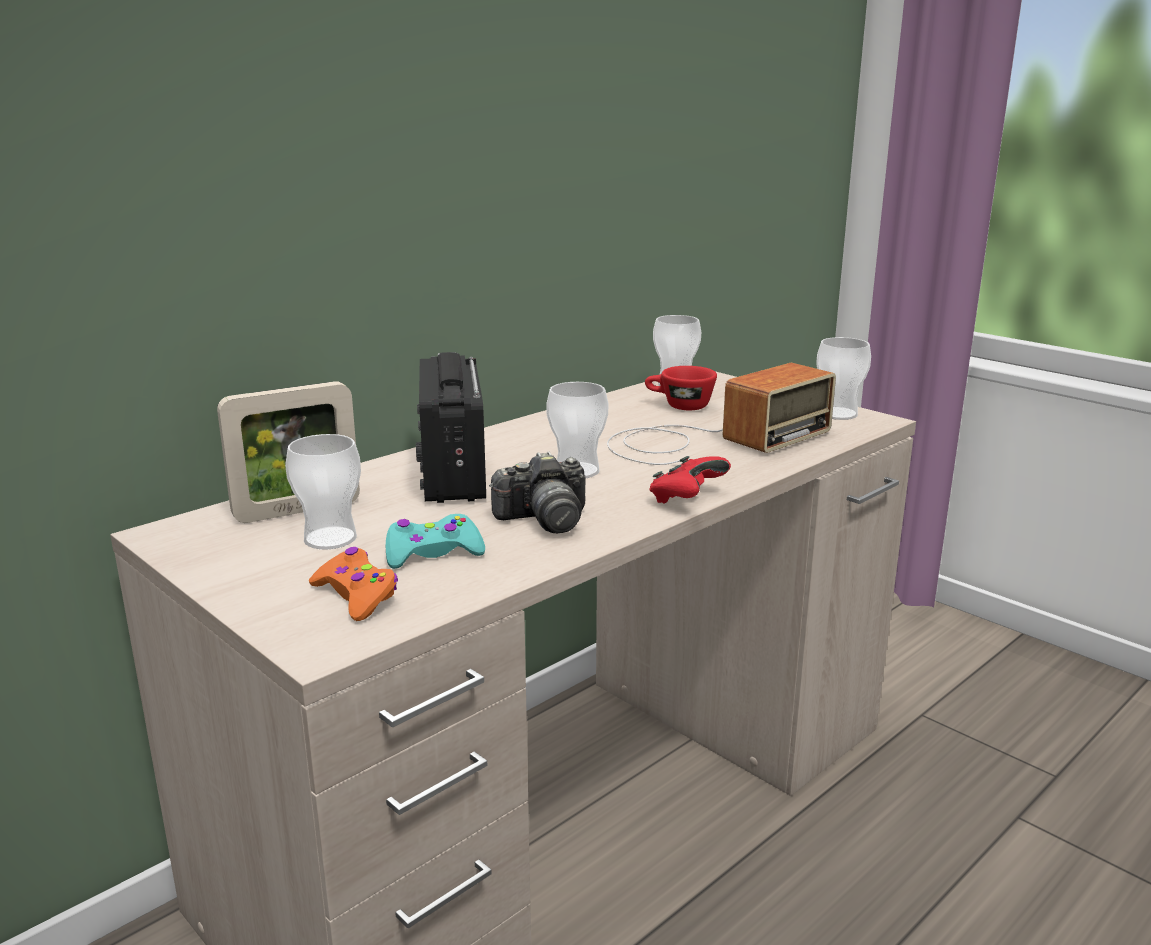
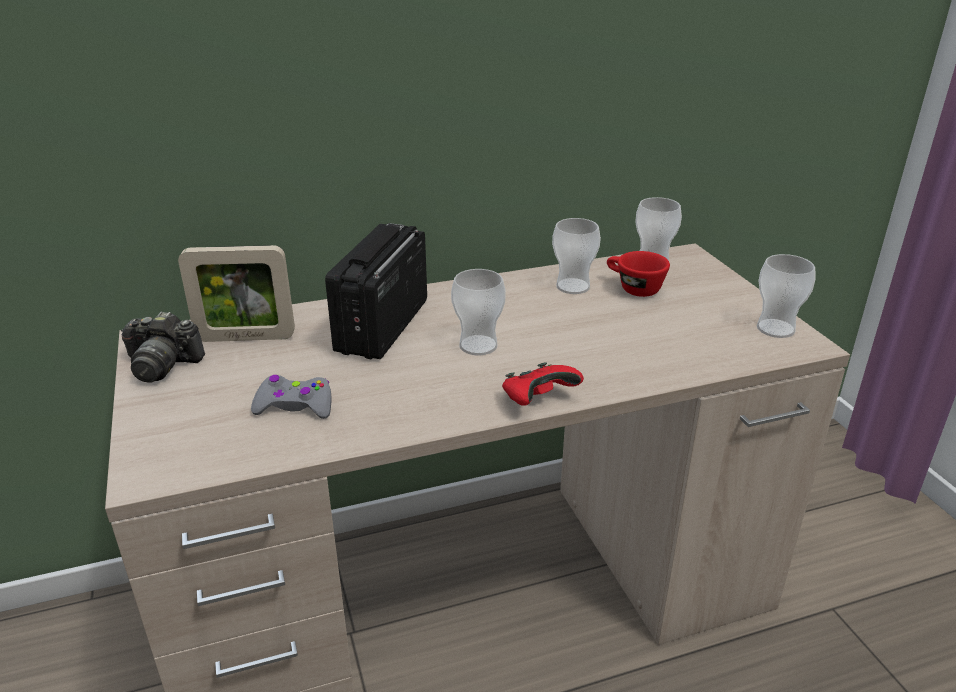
camera: 25 degrees right, 10 degrees up
(330, 538) = (242, 372): cup -> cup (573, 286)
(356, 595) = (209, 433): orange game controller -> none
(432, 553) = (295, 406): turquoise game controller -> grey game controller
(544, 519) = (405, 393): camera -> camera (162, 365)
(710, 440) = (622, 335): radio -> none

